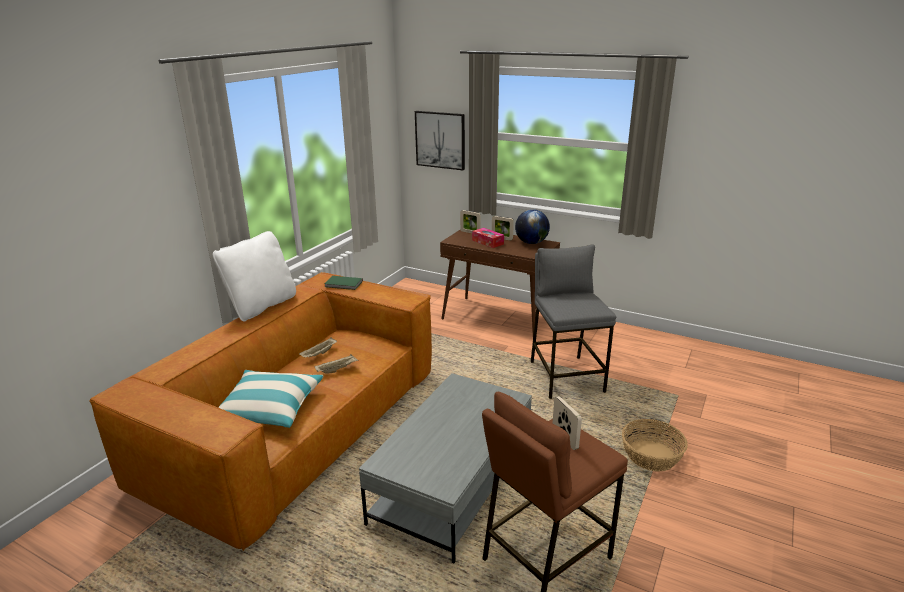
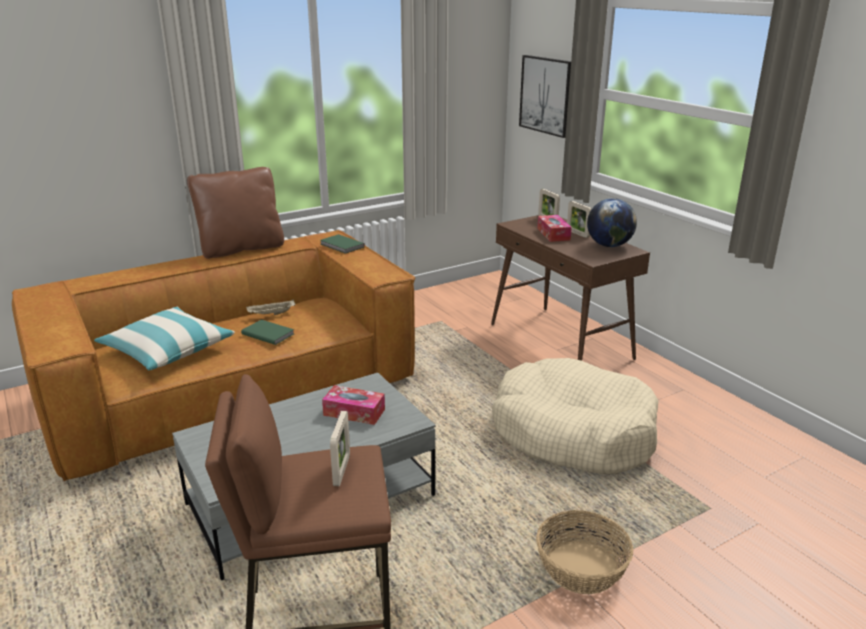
camera: 30 degrees right, 0 degrees up
(261, 306) = (241, 248): white pillow -> brown pillow
(337, 369) = (268, 333): beige tray -> green book
(471, 405) = (354, 412): none -> tissue box
(566, 376) = (573, 432): grey stool -> beige dog bed

